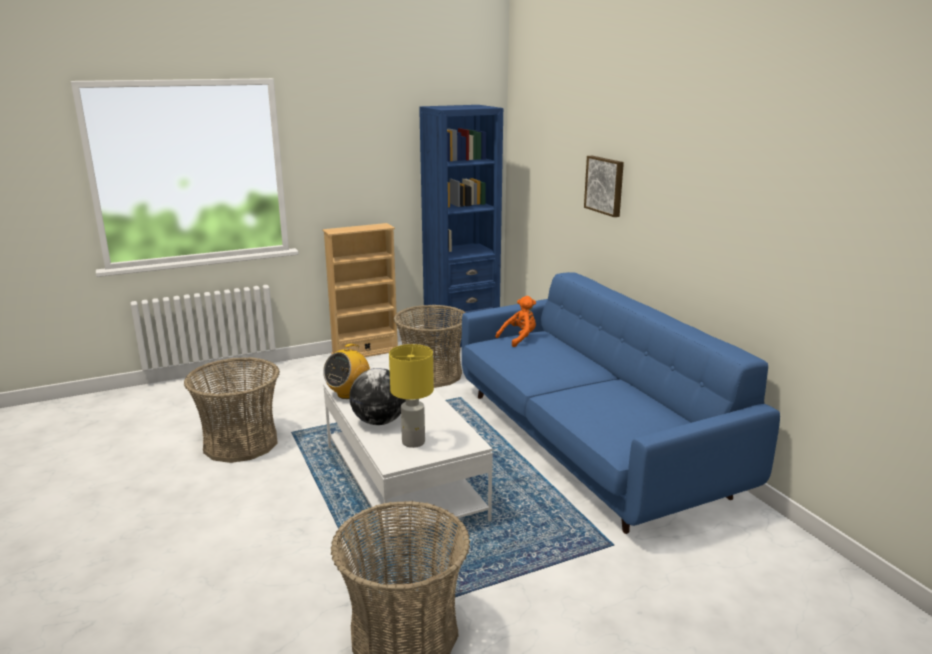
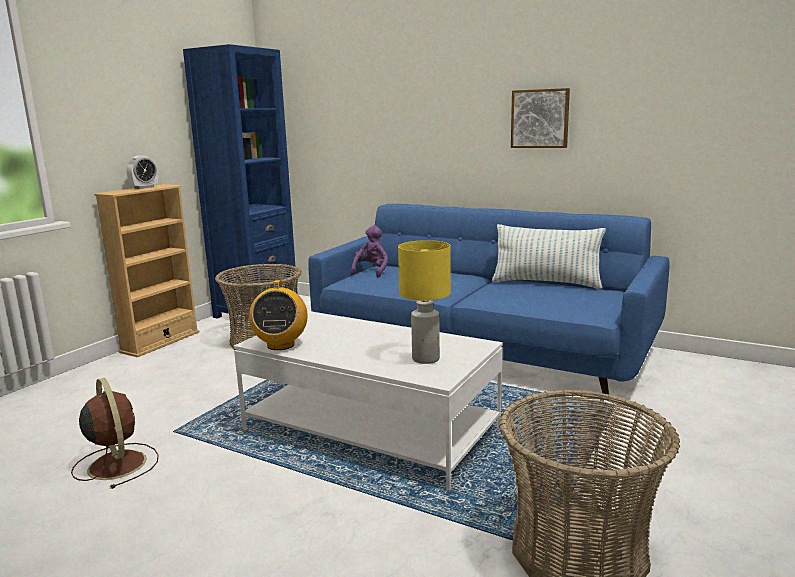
camera: 35 degrees left, 5 degrees down
(240, 443) = (116, 464): basket -> brown fan
(363, 227) = (144, 187): none -> alarm clock
(379, 422) = (359, 355): globe -> none
(519, 338) = (371, 271): orange plush toy -> purple plush toy
(605, 185) = (417, 111): picture -> picture (540, 118)
(643, 399) = (546, 283): none -> pillow

